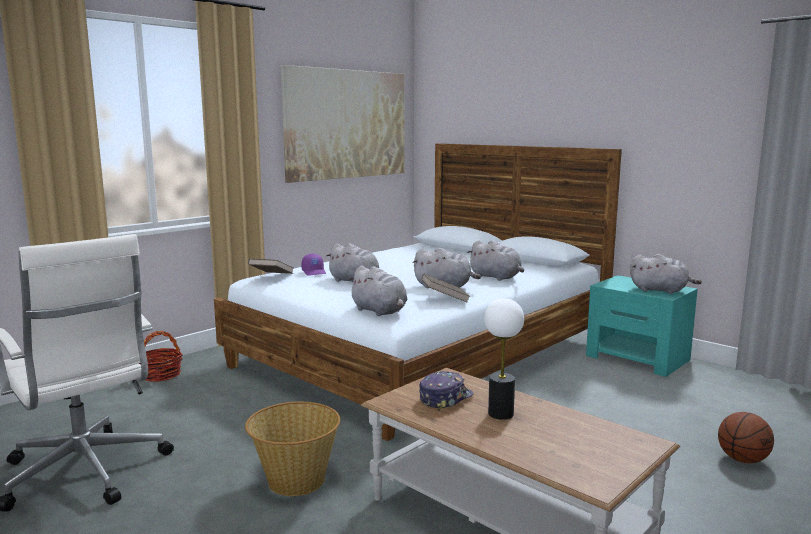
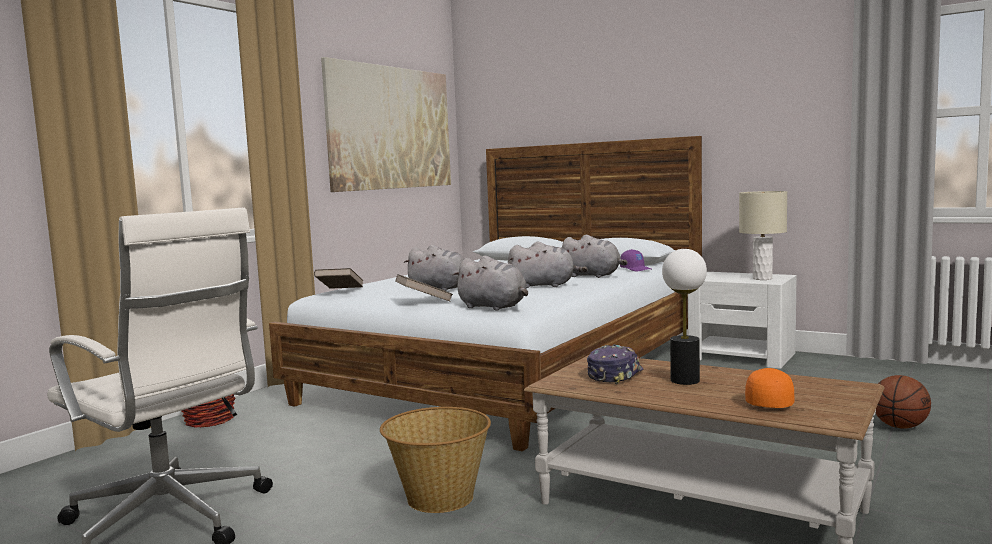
camera: 10 degrees left, 5 degrees down
(314, 272) = (387, 284): purple cap -> purple cap (636, 269)
(445, 299) = (555, 294): brown book -> brown book (424, 301)
(555, 452) = (769, 402): none -> orange cap
(638, 358) = (742, 356): turquoise nightstand -> white nightstand
(661, 290) = (762, 278): grey plush toy -> beige table lamp

